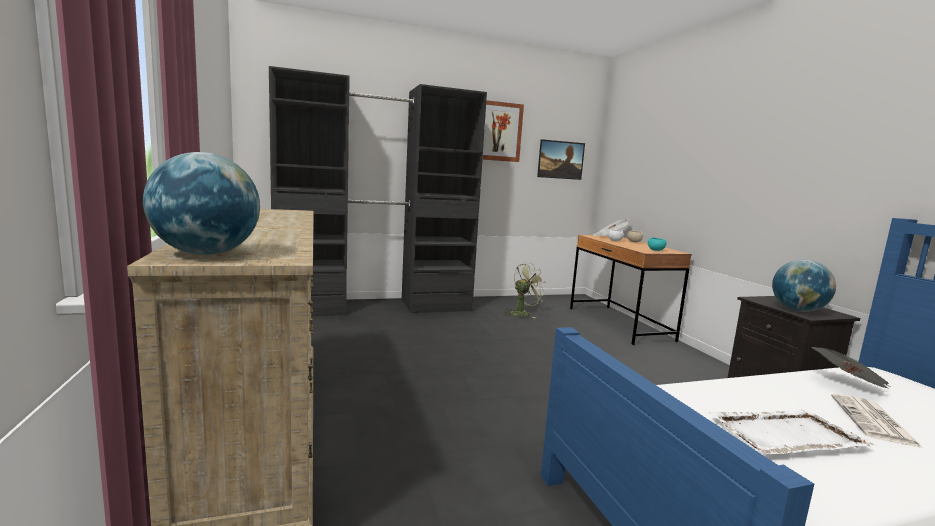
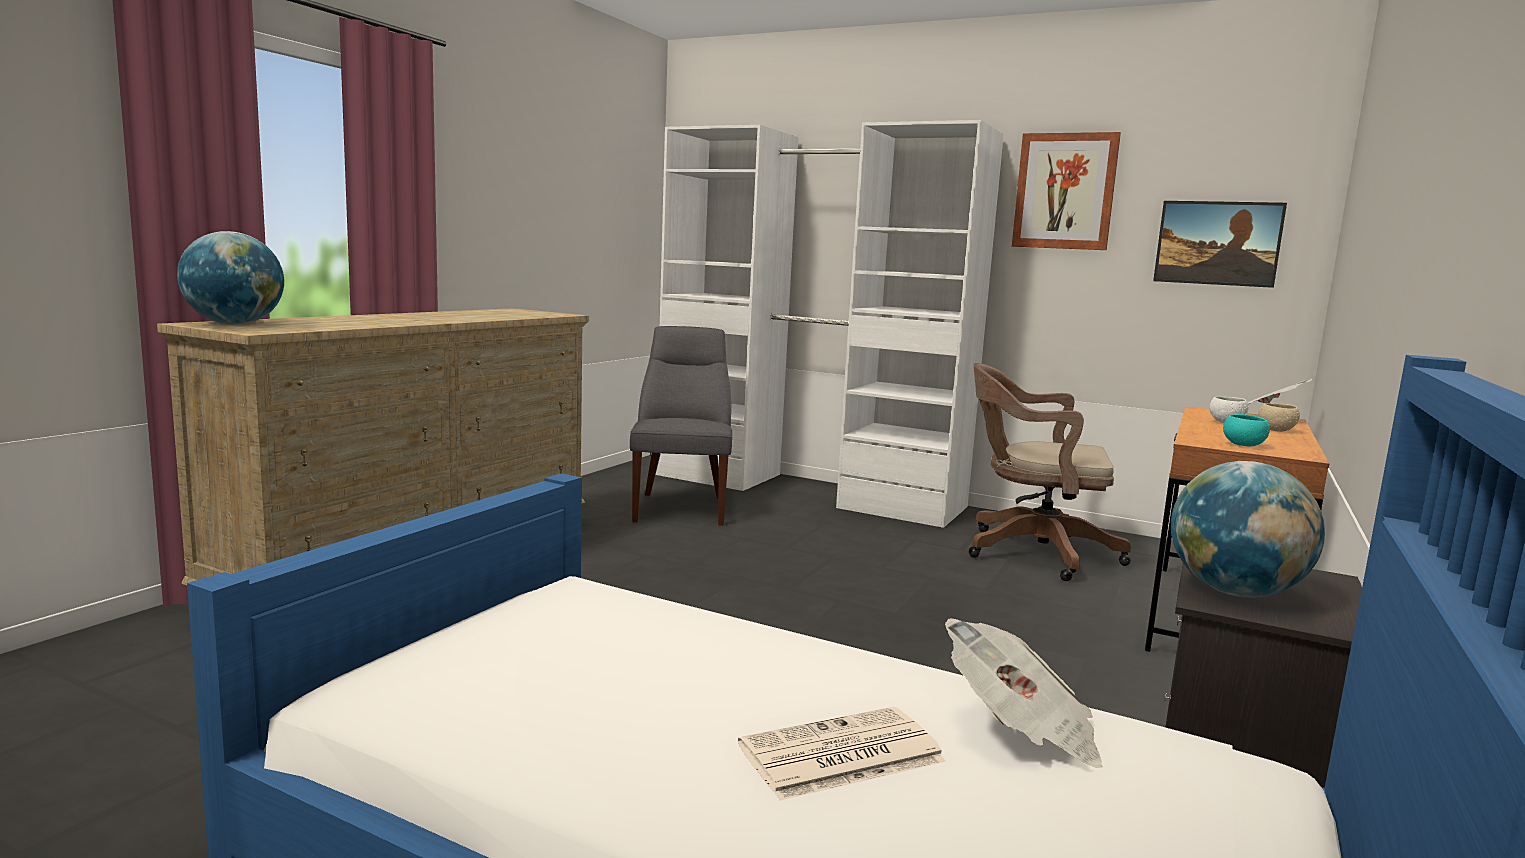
camera: 45 degrees right, 0 degrees up
(337, 335) = (681, 507): none -> grey chair
(376, 306) = (807, 490): black wardrobe -> white wardrobe
(523, 313) = (1032, 552): green fan -> brown office chair
(785, 435) = (625, 688): white tray -> none

